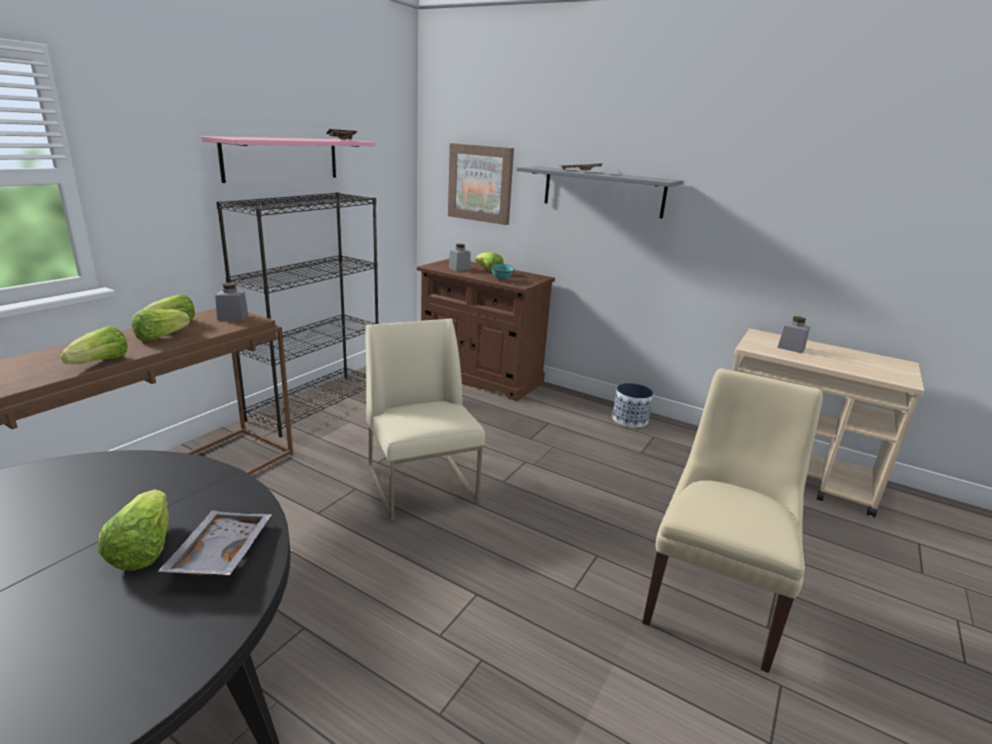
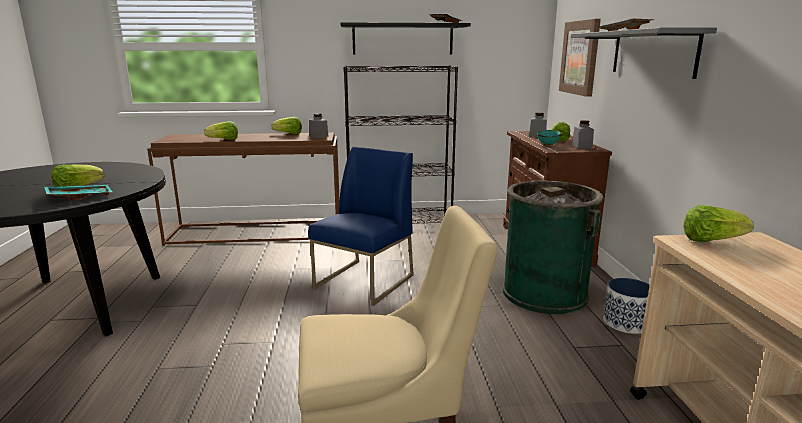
camera: 55 degrees right, 5 degrees down
(160, 337) = (268, 137): lettuce -> lettuce (711, 240)
(219, 553) = (80, 197): grey tray -> turquoise tray
(282, 159) = (402, 39): pink shelf -> black shelf
(423, 485) = (364, 282): beige chair -> blue chair
(558, 421) = (544, 293): none -> green trash can
(791, 348) = (754, 258): grey jar -> grey jar (581, 146)

